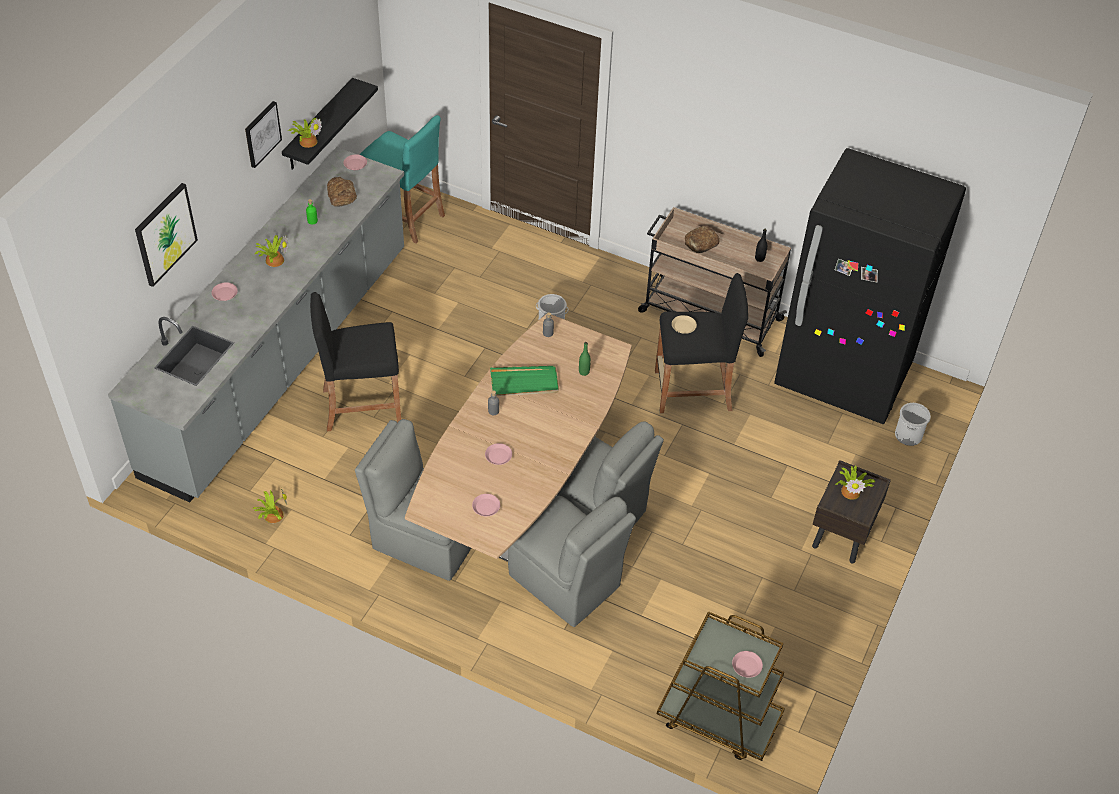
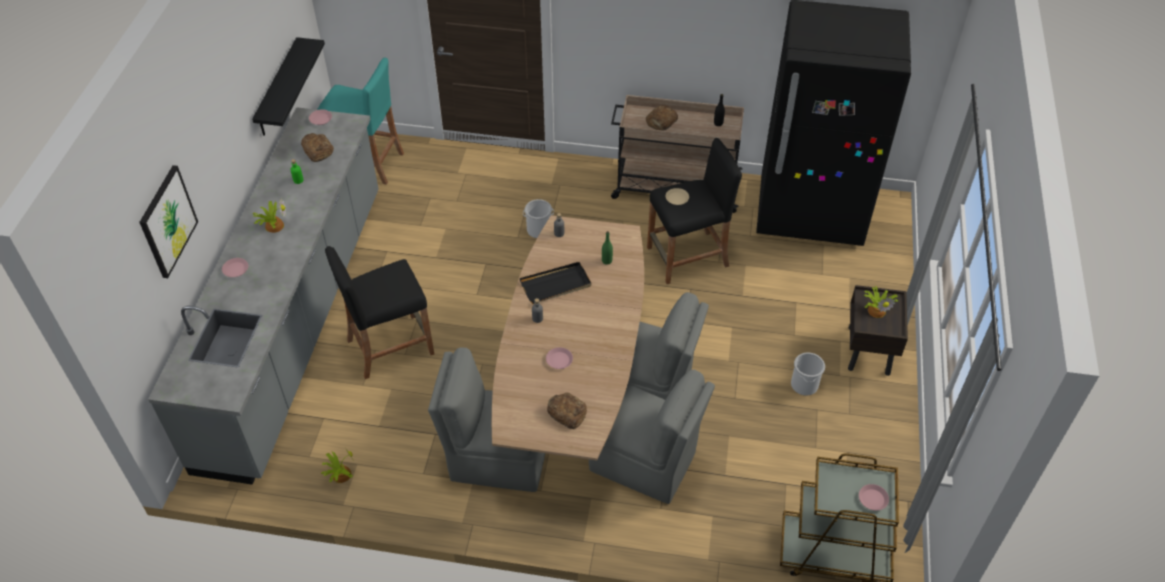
camera: 15 degrees left, 0 degrees up
(262, 133) = (233, 103): picture -> none
(308, 141) = (275, 103): potted plant -> none
(486, 507) = (567, 412): pink plate -> bread
(524, 383) = (556, 285): green tray -> black tray
(908, 436) = (886, 250): bucket -> bucket (804, 385)

